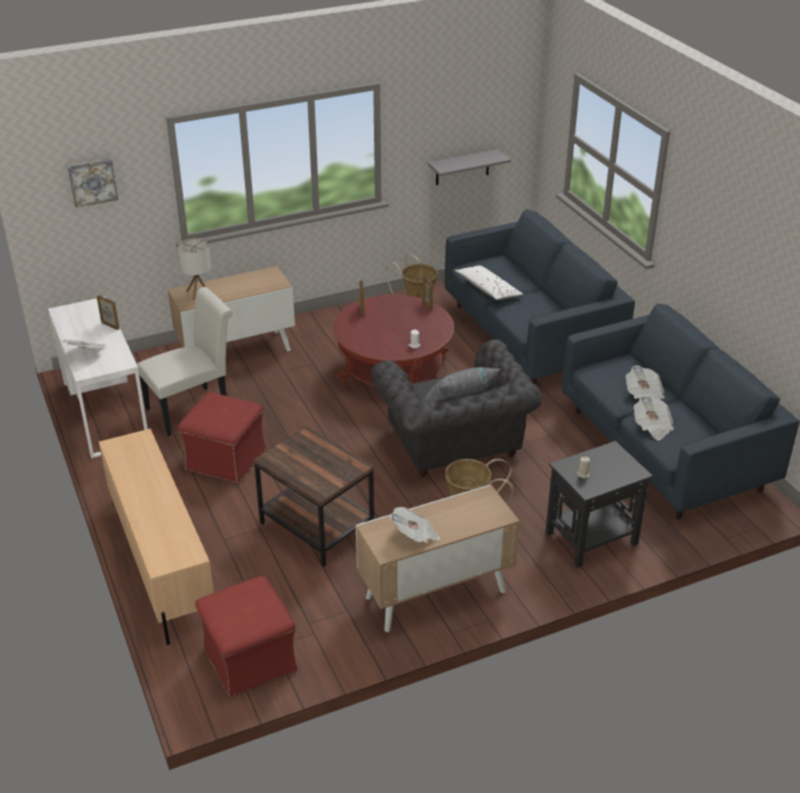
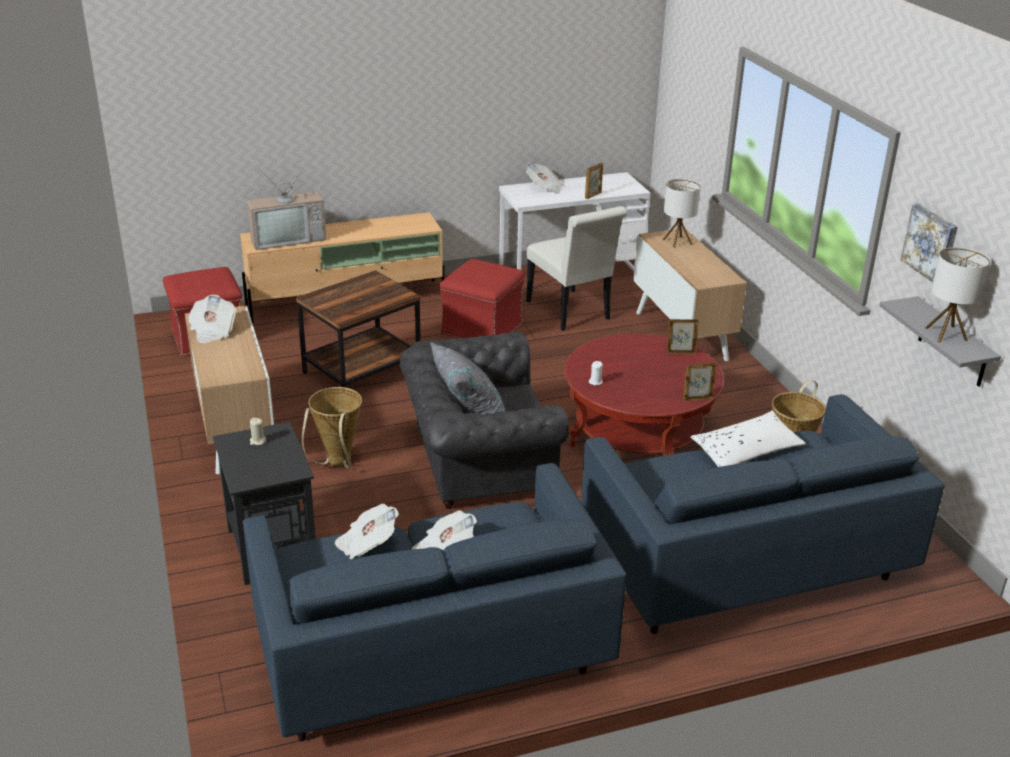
camera: 95 degrees right, 5 degrees down
(92, 181) = (692, 80): picture -> picture (931, 243)
(168, 535) = (288, 238): none -> television
(477, 159) = (946, 334): none -> table lamp

